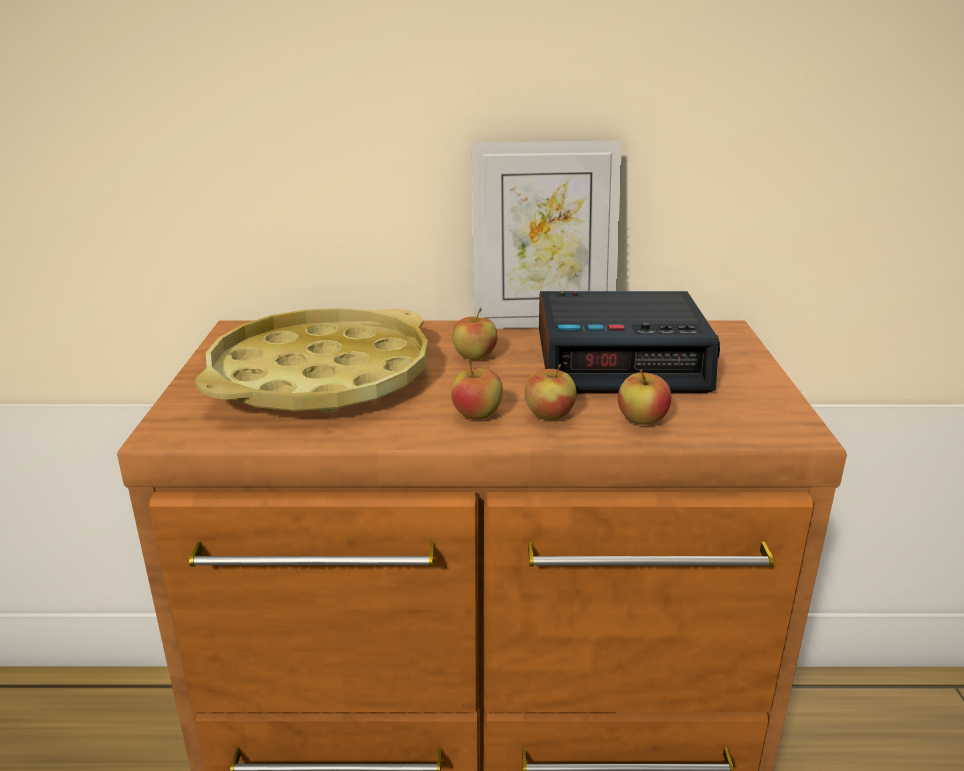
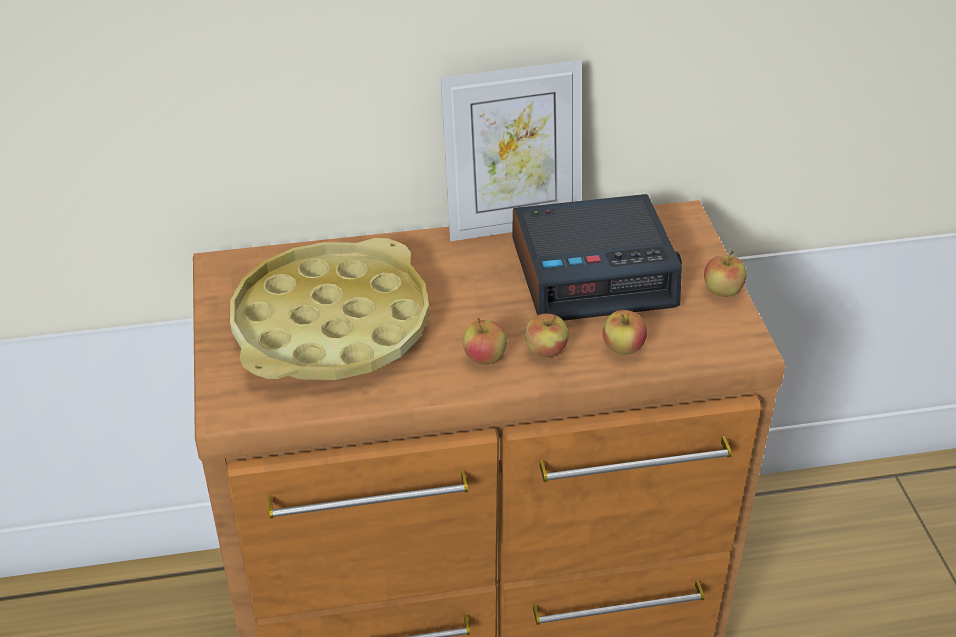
camera: 10 degrees left, 15 degrees up
(474, 357) = (461, 281): apple -> apple (722, 291)

